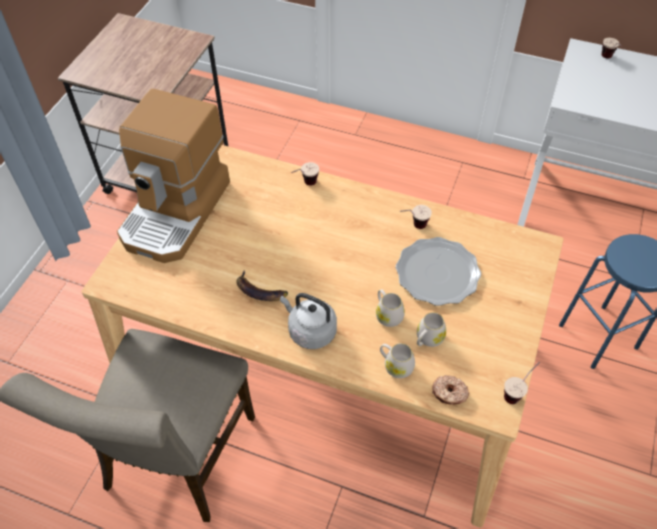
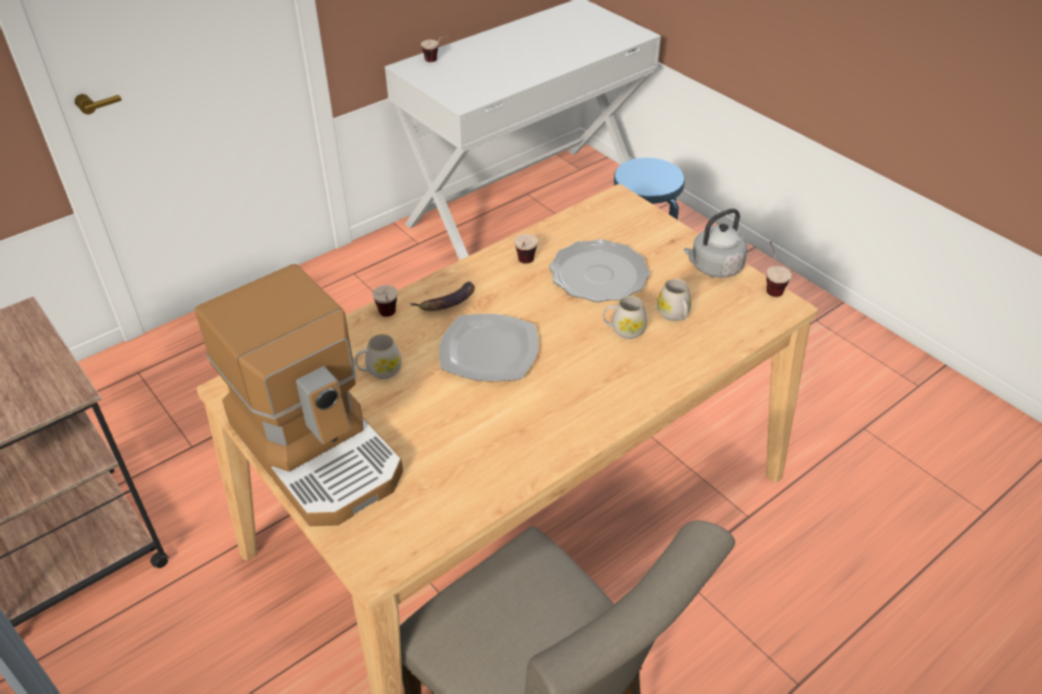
camera: 60 degrees left, 10 degrees down
(259, 291) = (513, 417): banana -> banana (447, 302)
(310, 331) = (602, 397): grey kettle -> grey kettle (713, 268)
(311, 250) = (490, 351): none -> plate
(395, 365) = (691, 351): white mug -> white mug (379, 371)
(449, 393) = (746, 328): donut -> none

